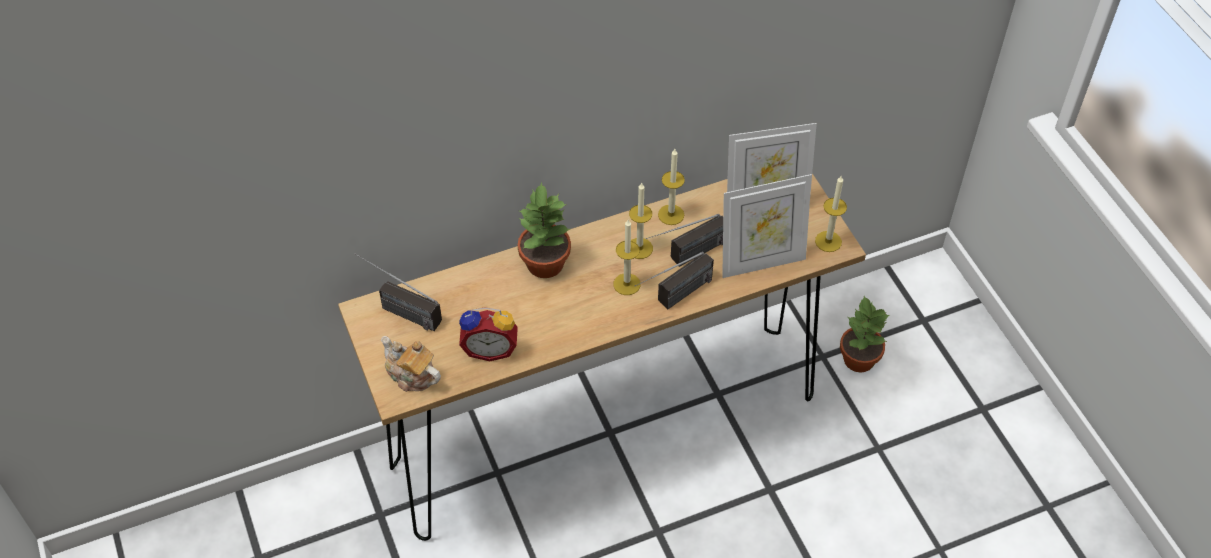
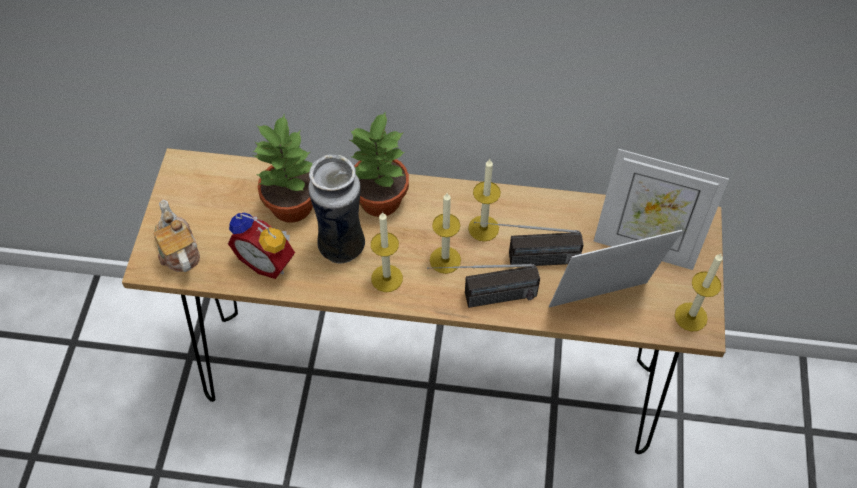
camera: 30 degrees right, 5 degrees up
(397, 309) = (212, 179): radio -> none
(540, 310) = (342, 246): none -> vase
(671, 214) = (539, 208): candle -> candle (387, 278)
(761, 261) = (601, 303): picture frame -> picture frame turned 150 degrees clockwise
(858, 359) = (715, 436): potted plant -> potted plant (291, 204)

